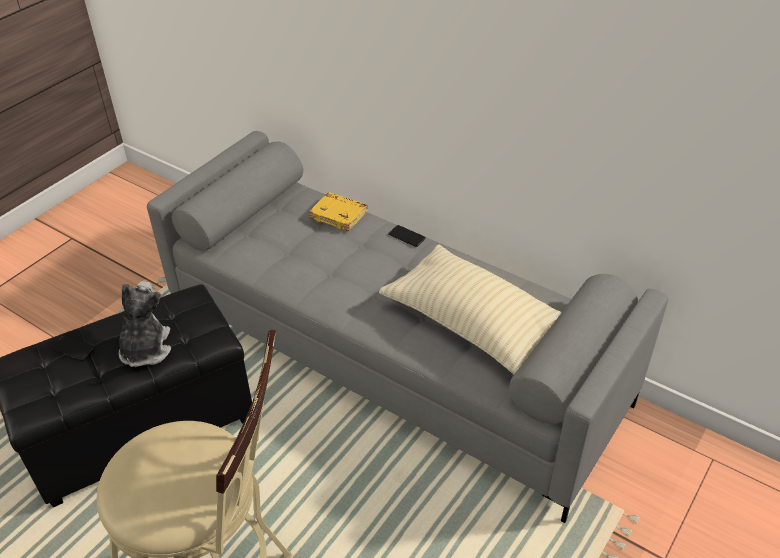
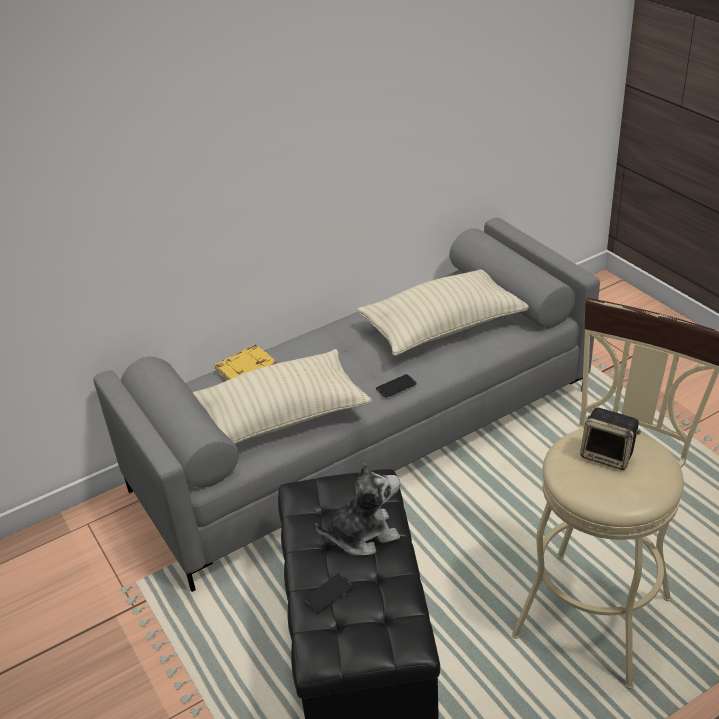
camera: 65 degrees left, 5 degrees down
(145, 349) = (363, 534): plush toy -> plush toy turned 135 degrees clockwise
(183, 467) = (608, 455): none -> speaker
(283, 255) = (279, 418): none -> beige pillow
(407, 236) = (311, 336): phone -> phone (396, 386)

